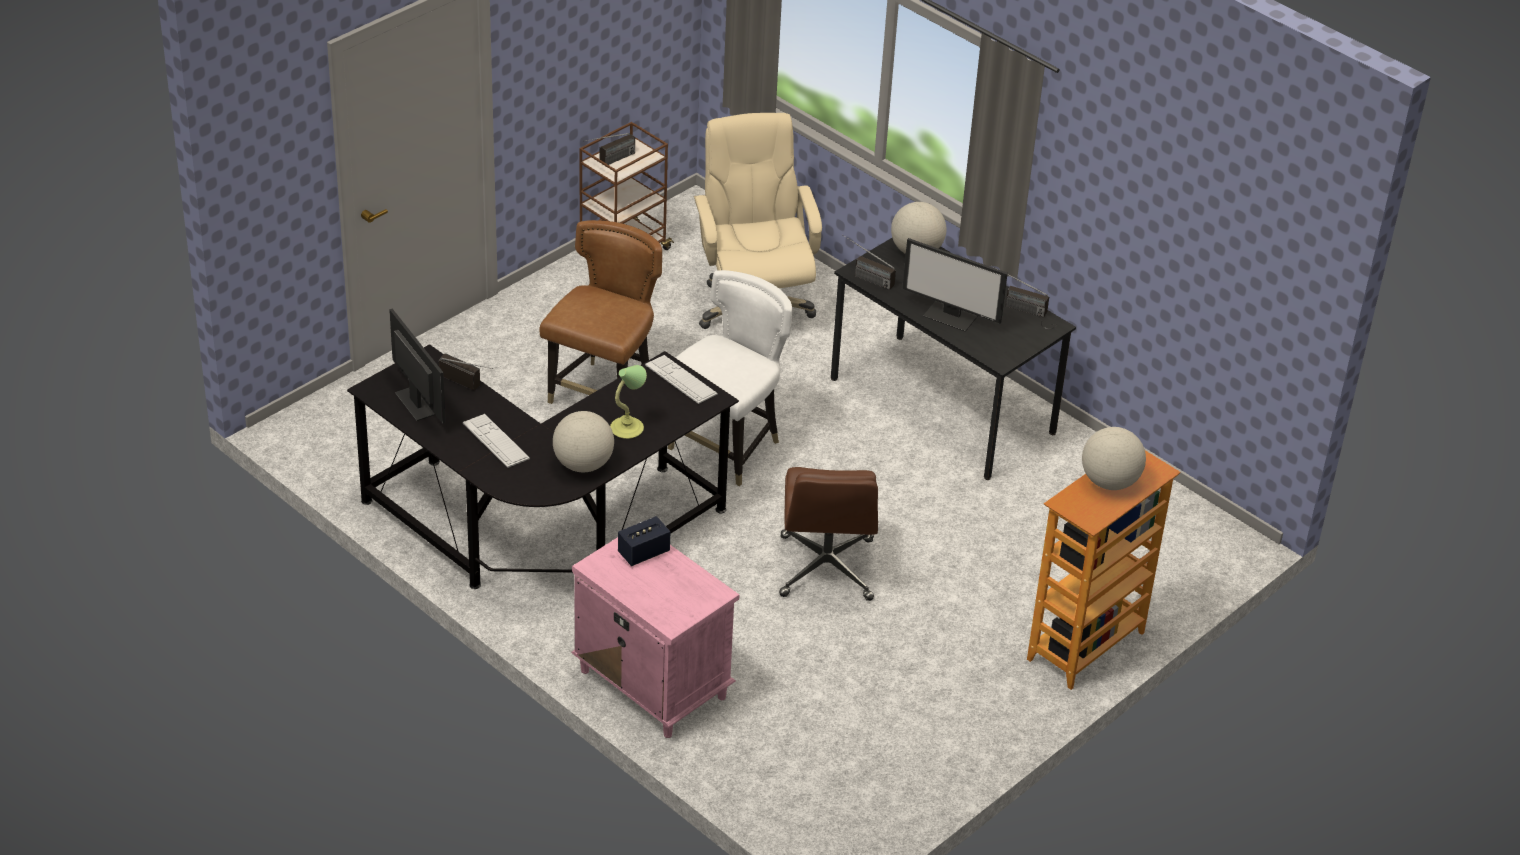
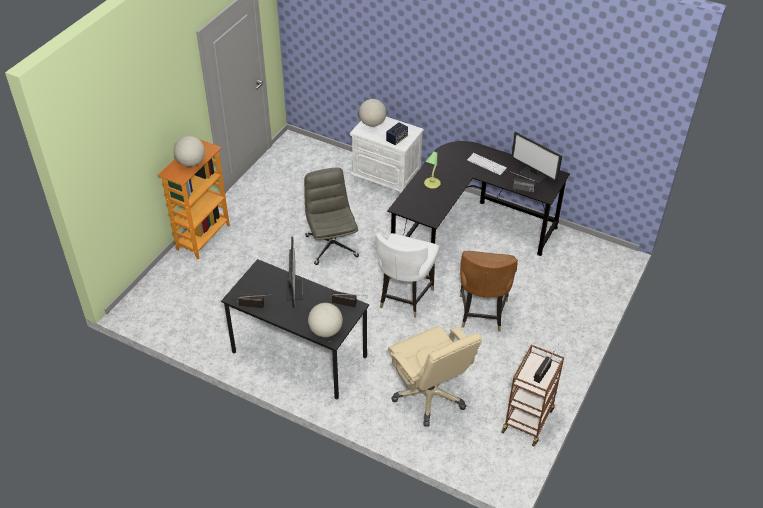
camera: 165 degrees right, 5 degrees up
(583, 464) = (441, 163): globe -> globe (372, 123)
(651, 683) = (387, 180): pink nightstand -> white nightstand
(681, 380) = (420, 214): keyboard -> none
(826, 569) = (331, 245): brown office chair -> grey office chair
(951, 316) = (293, 289): monitor -> monitor turned 75 degrees clockwise

